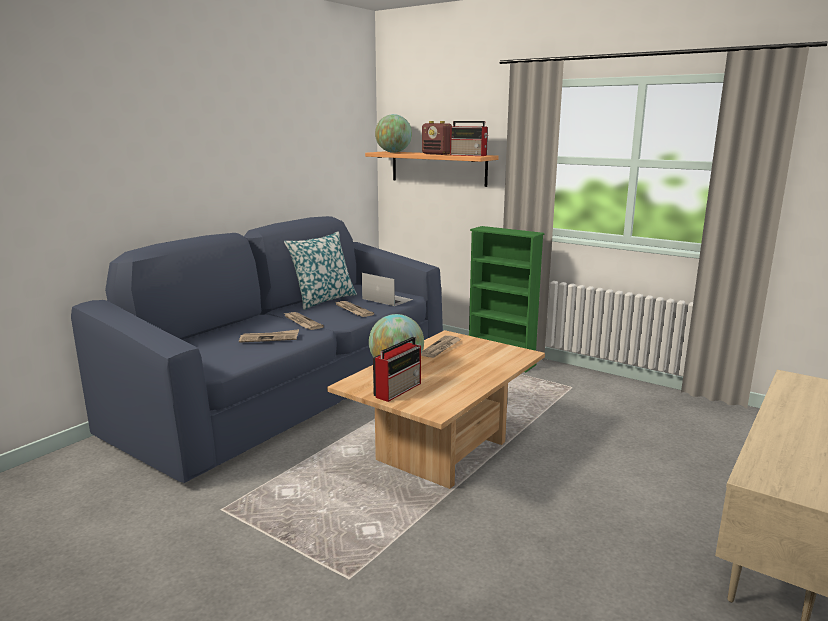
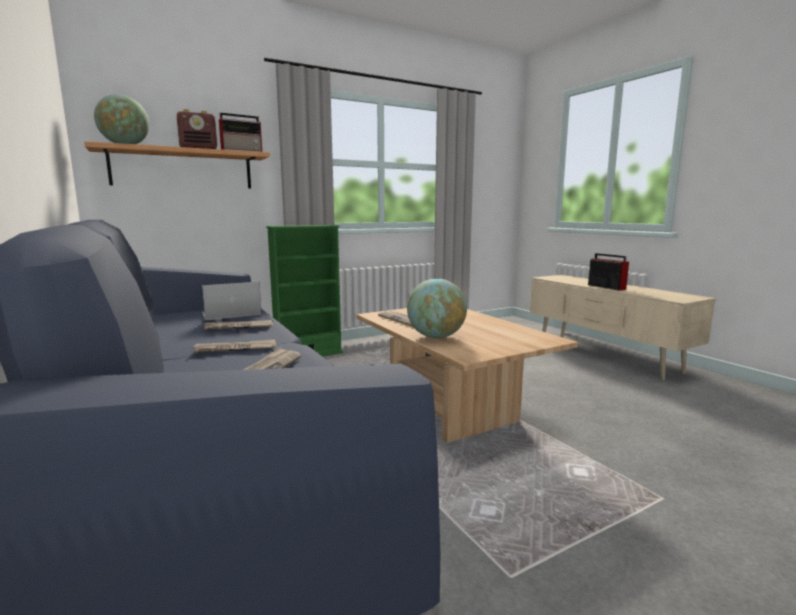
camera: 65 degrees left, 5 degrees down
(323, 300) = (159, 334): pillow -> none
(399, 389) = (494, 343): radio -> radio (605, 287)

